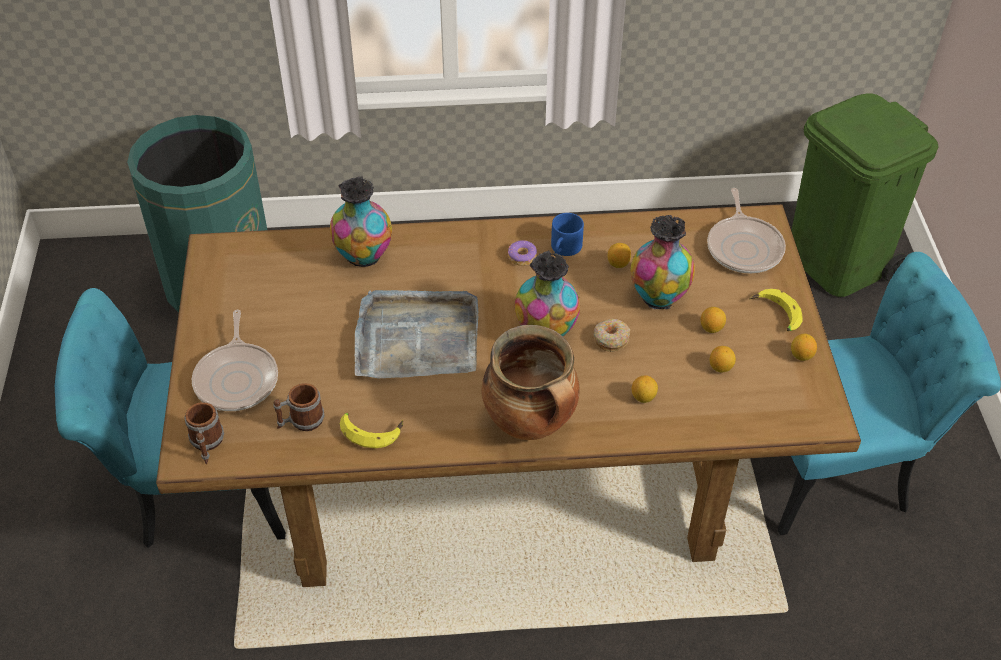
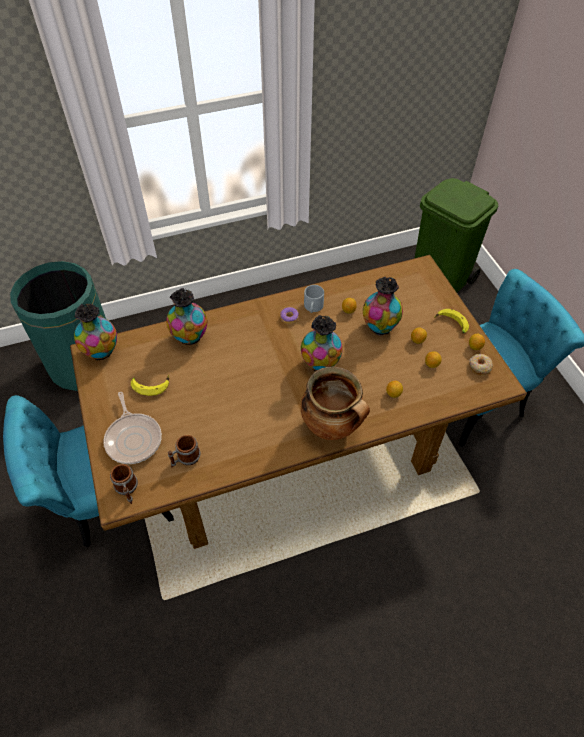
camera: 15 degrees left, 5 degrees up
(230, 252) = (102, 352): none -> vase
(371, 430) = (233, 454): banana -> banana (151, 385)
(416, 338) = (241, 385): grey tray -> none
(565, 249) = (313, 307): blue mug -> grey mug
(611, 339) = (361, 360): donut -> donut (479, 367)
(744, 247) = (418, 285): frying pan -> none

